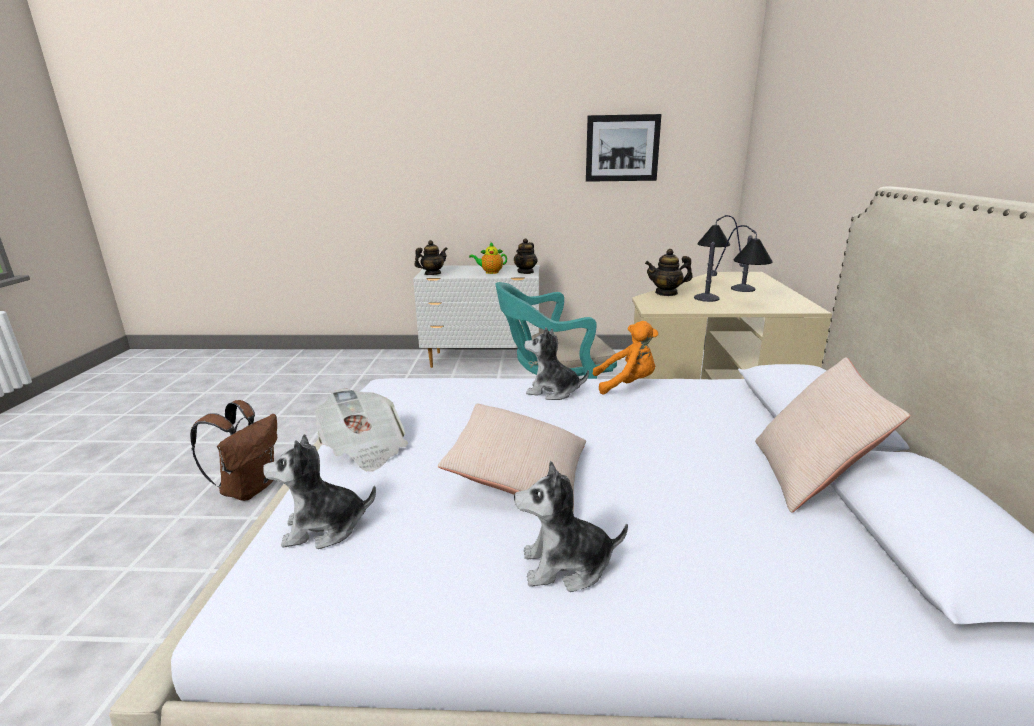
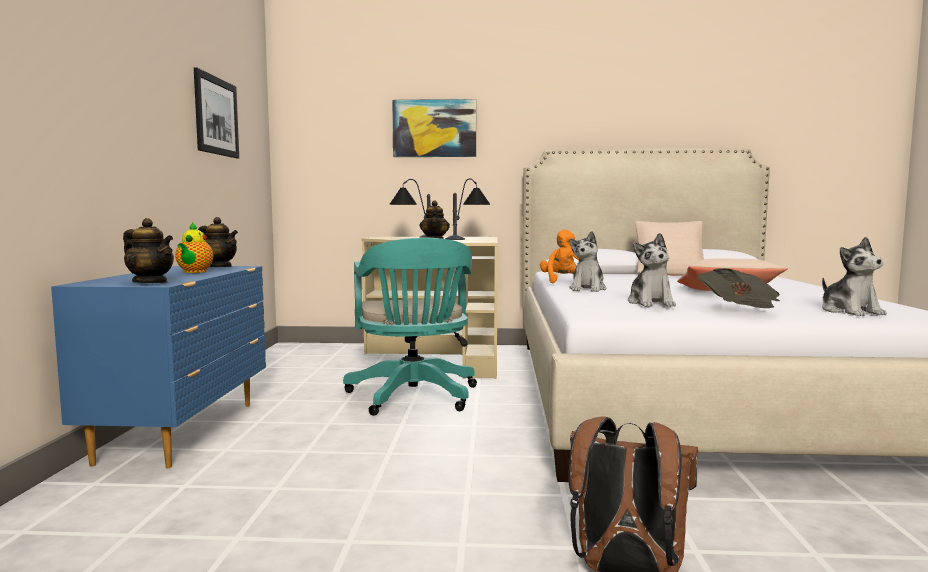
camera: 90 degrees left, 15 degrees down
(432, 274) = (150, 282): teapot -> teapot turned 150 degrees clockwise
(483, 360) = (183, 431): white dresser -> blue dresser
(566, 566) = (799, 290): plush toy -> plush toy (651, 303)
(827, 140) = (434, 128): none -> picture

